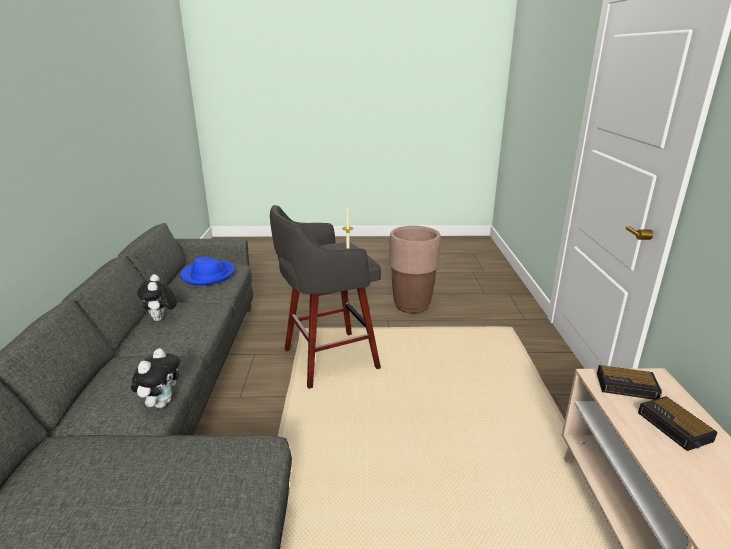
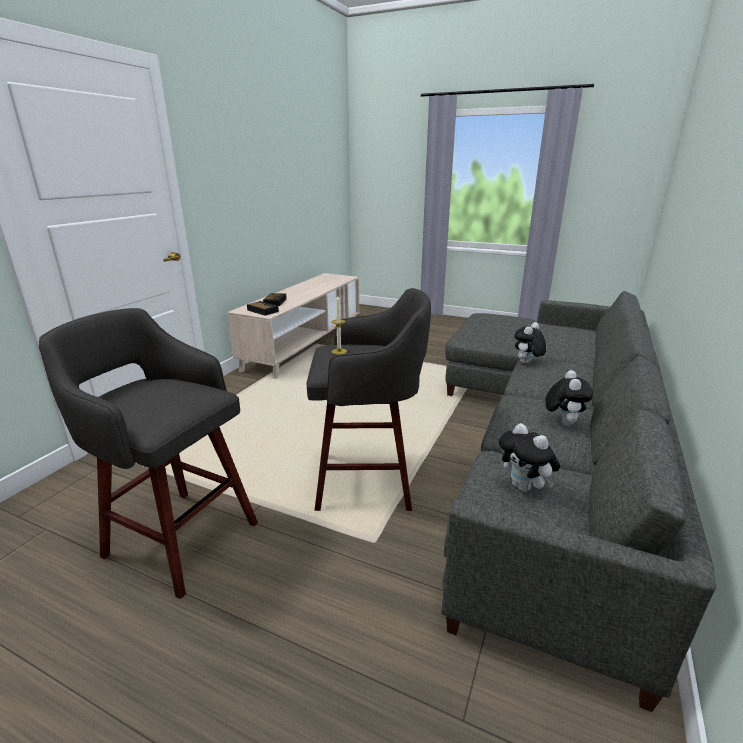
camera: 155 degrees left, 0 degrees up
(208, 275) = (524, 487): blue hat -> plush toy
(412, 306) = (179, 537): brown planter -> grey stool

